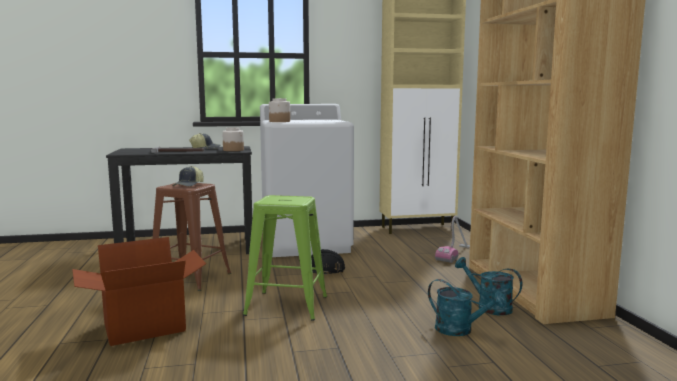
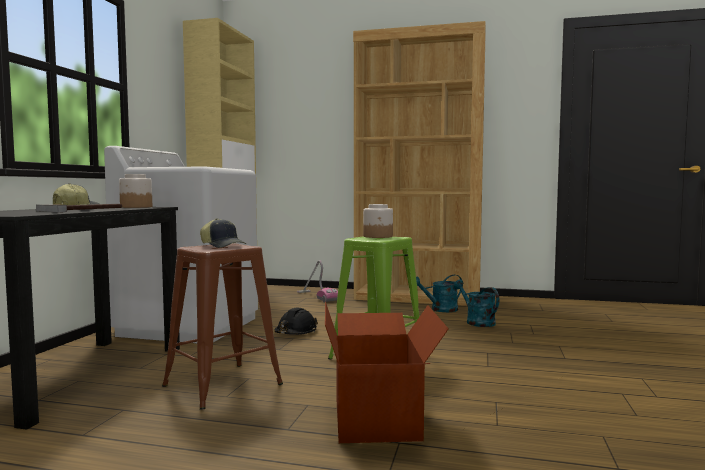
camera: 65 degrees left, 5 degrees down
(279, 121) = (195, 166): jar -> jar (378, 236)
(460, 330) = (476, 322): turquoise watering can -> turquoise watering can turned 90 degrees counterclockwise

